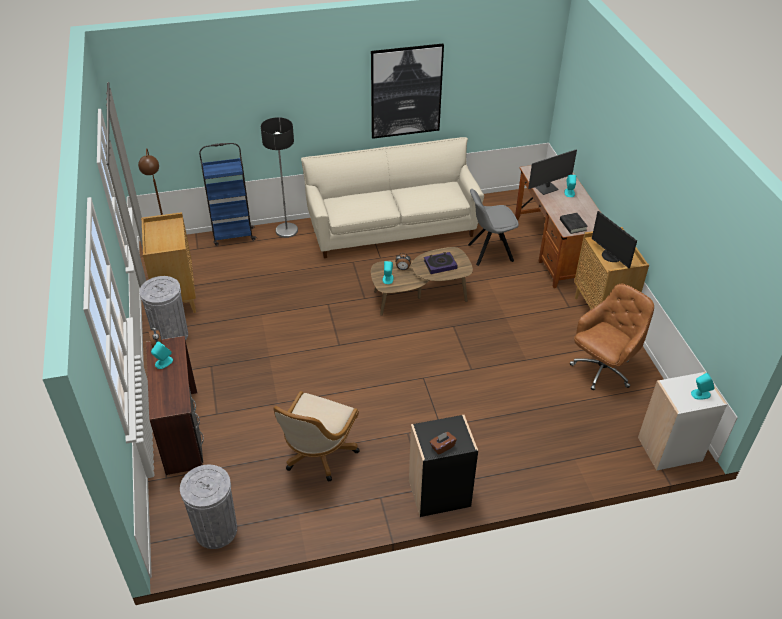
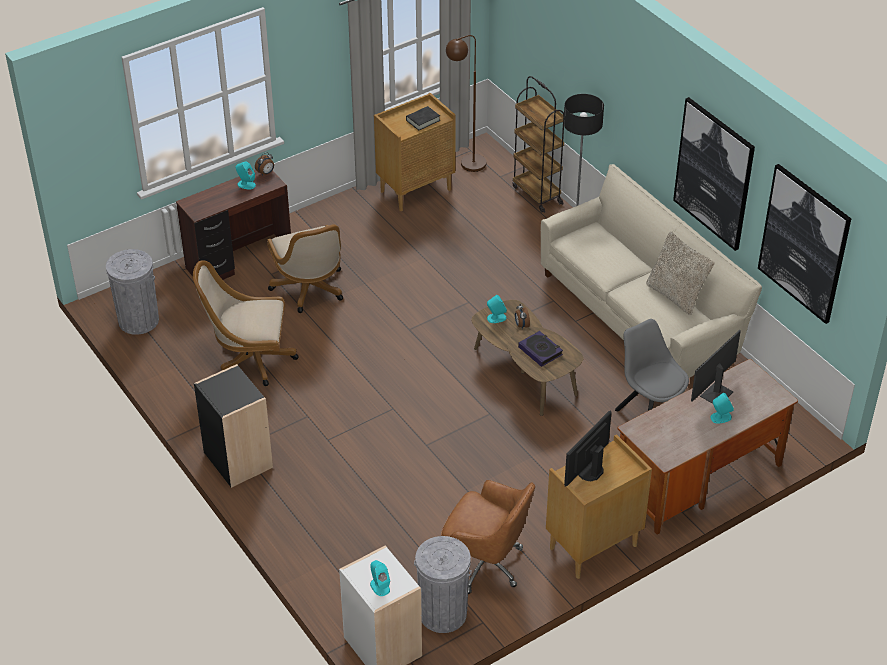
camera: 70 degrees right, 0 degrees up
(171, 335) = (358, 207): grey trash can -> grey trash can (443, 613)
(233, 237) = (537, 195): blue cart -> brown cart
(255, 392) = (310, 290): none -> office chair
(426, 184) = (676, 294): none -> beige pillow
(442, 447) = (216, 392): brown tissue box -> none
(497, 80) = (804, 243): none -> picture
(547, 188) = (715, 394): monitor -> monitor turned 90 degrees clockwise
(573, 225) = (648, 432): black book -> black book (423, 120)

